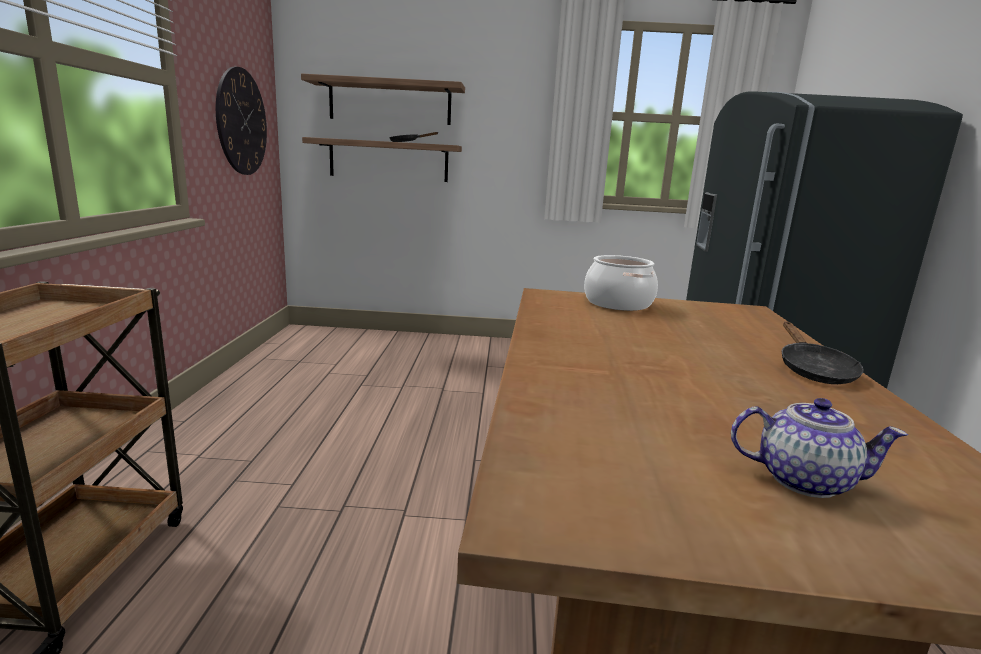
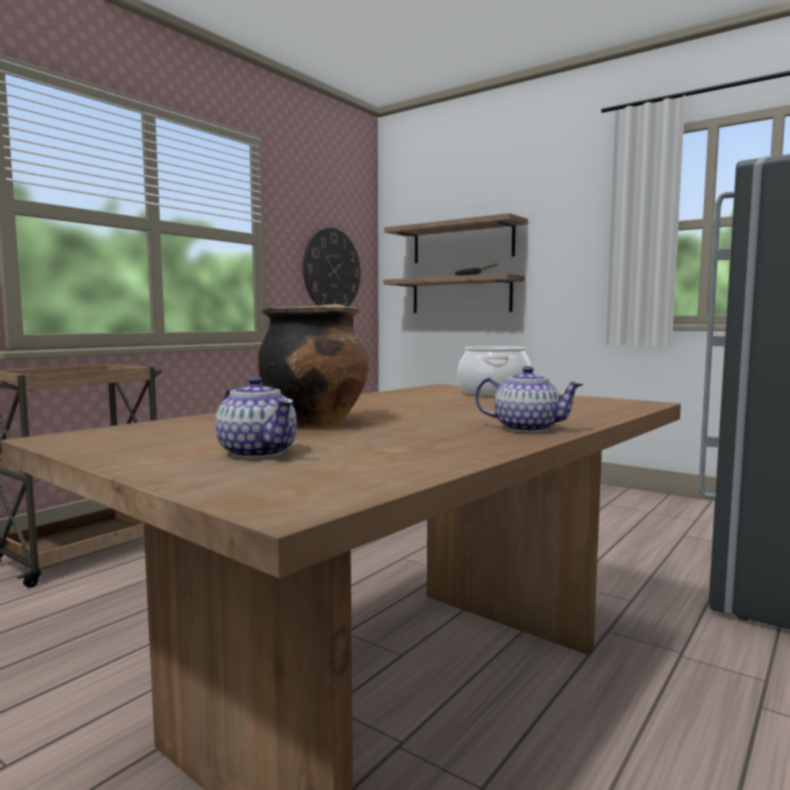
camera: 35 degrees right, 10 degrees down
(661, 396) = (314, 423): none -> cooking pot
(813, 370) = (526, 428): black frying pan -> teapot

